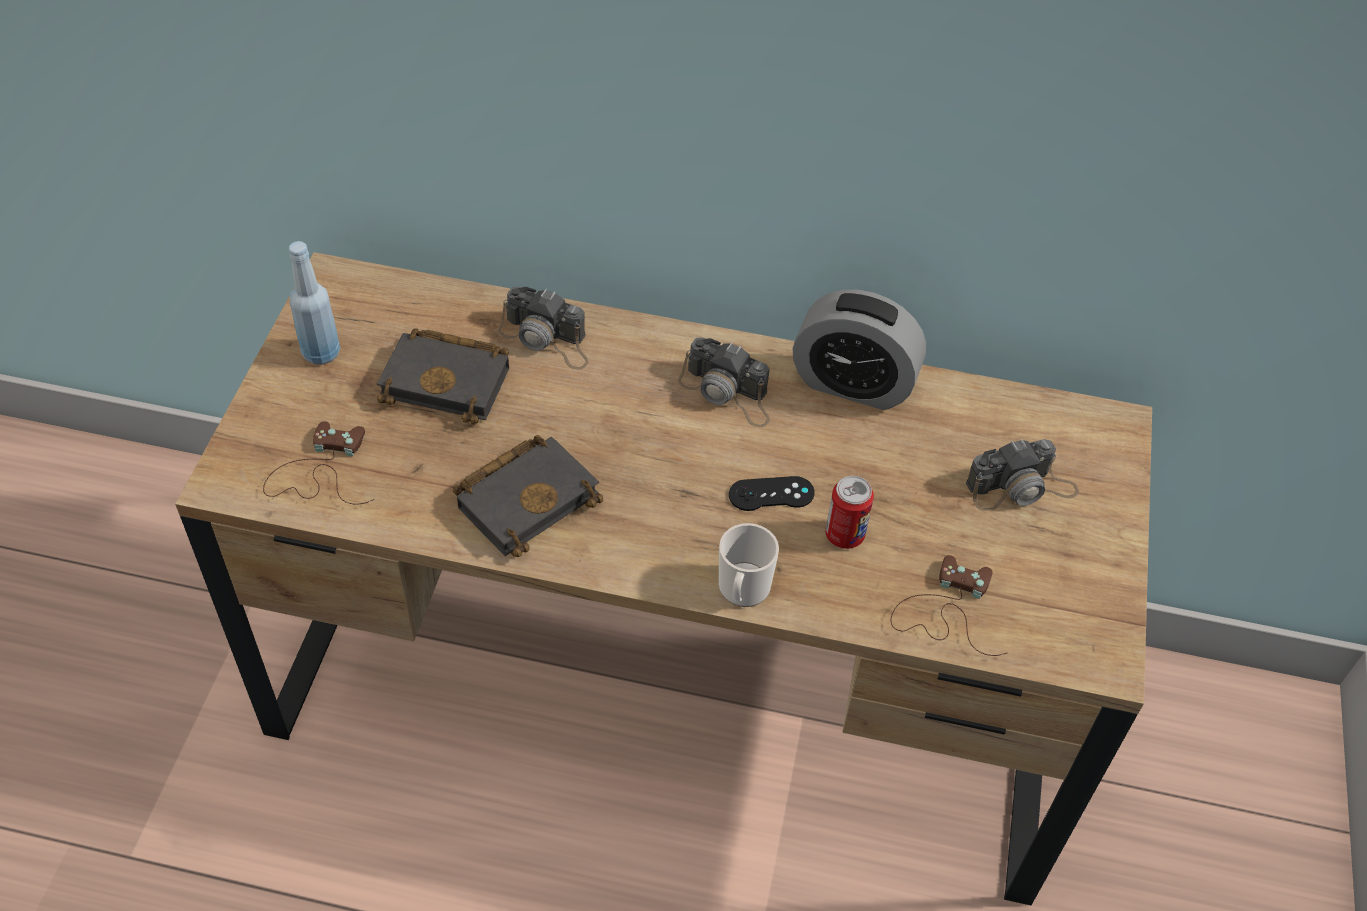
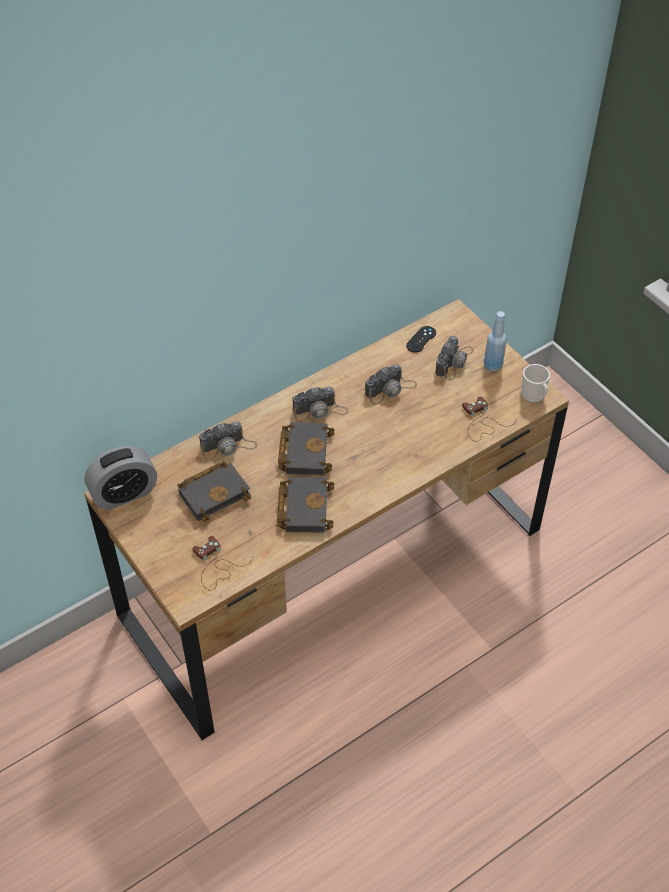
camera: 45 degrees left, 0 degrees up
(321, 353) = (149, 526): blue bottle -> blue bottle (493, 365)
(632, 426) = (304, 451): none -> black book
(742, 591) = (415, 472): mug -> mug (534, 396)
(771, 494) = (381, 433): black game controller -> black game controller (421, 339)
(844, 535) = (422, 426): can -> none
(853, 384) = (356, 371): alarm clock -> alarm clock (124, 493)
(868, 447) = (390, 389): none -> camera

